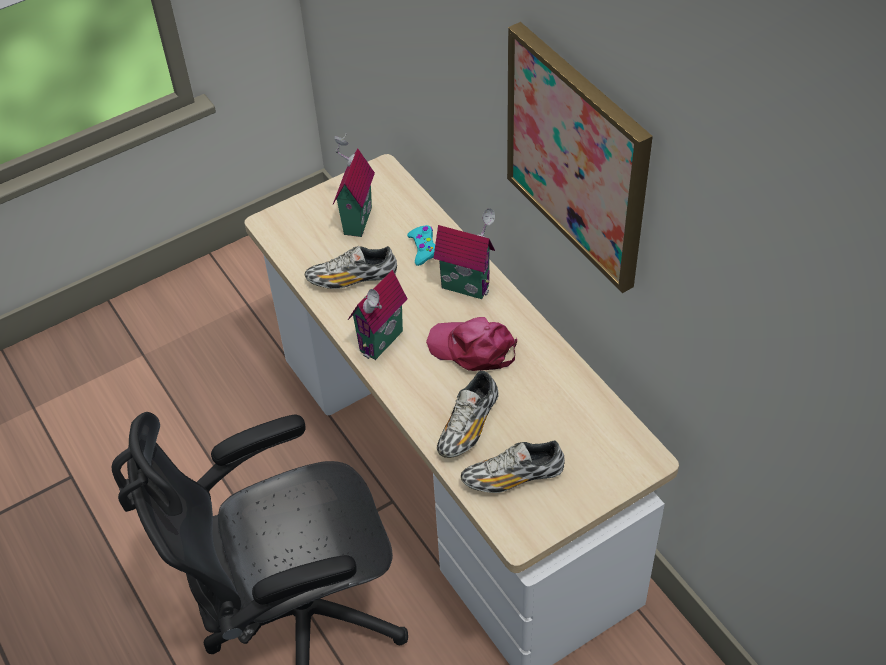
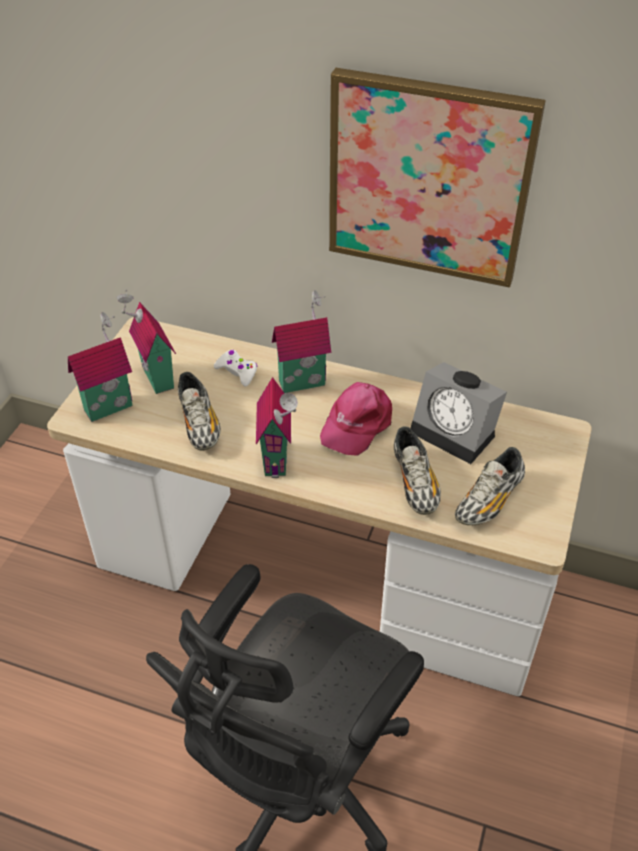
camera: 40 degrees left, 5 degrees down
(300, 225) = (107, 405): none -> toy house
(352, 279) = (199, 424): shoe -> shoe turned 60 degrees counterclockwise
(423, 248) = (237, 371): turquoise game controller -> white game controller
(473, 348) = (356, 424): pink cap -> pink cap turned 45 degrees counterclockwise
(548, 404) = (456, 433): none -> alarm clock

